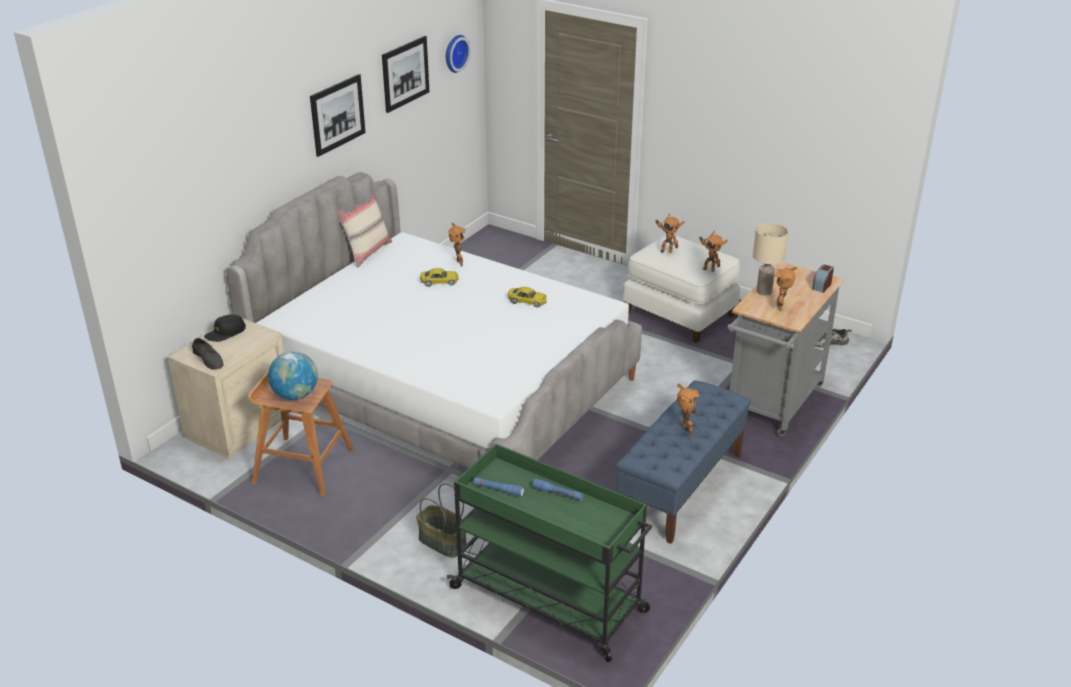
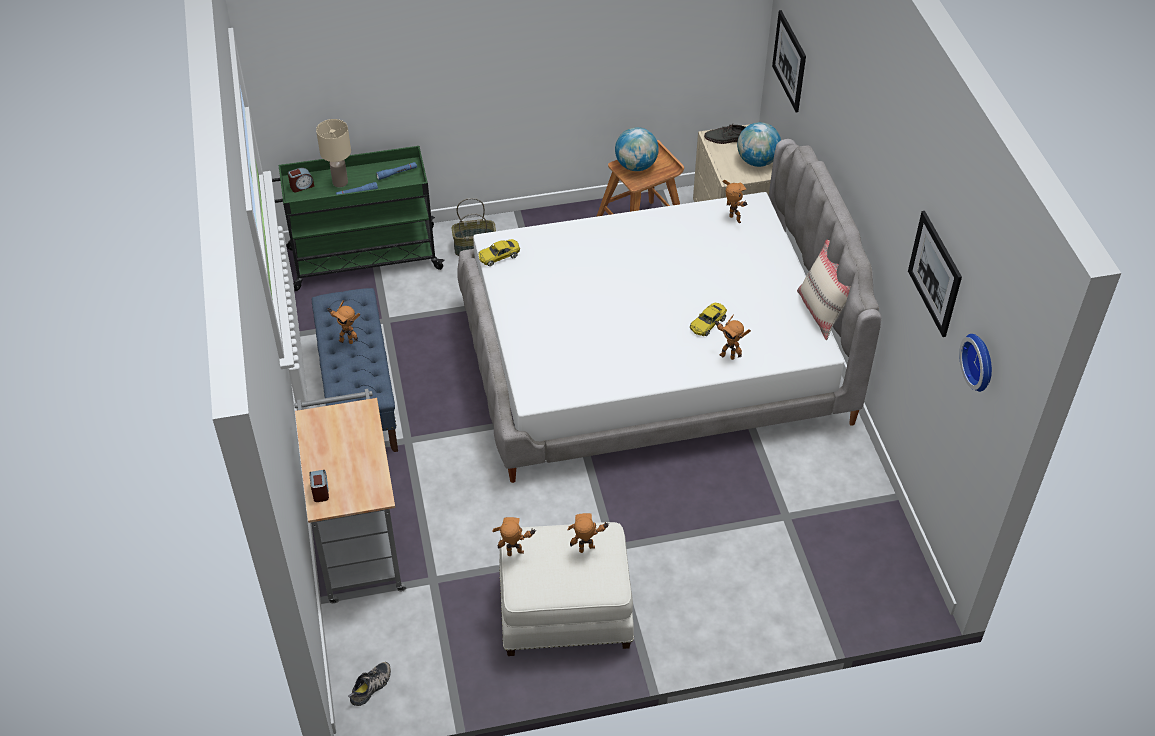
camera: 135 degrees right, 15 degrees up
(225, 333) = (757, 161): black cap -> globe
(337, 114) = (882, 188): picture -> picture (789, 61)
(527, 301) = (605, 353): yellow toy car -> yellow toy car (499, 256)
(601, 534) = (302, 186): none -> alarm clock
(764, 292) = (369, 443): beige table lamp -> beige table lamp (339, 182)
(781, 307) = (335, 431): toy robot -> toy robot (733, 220)

